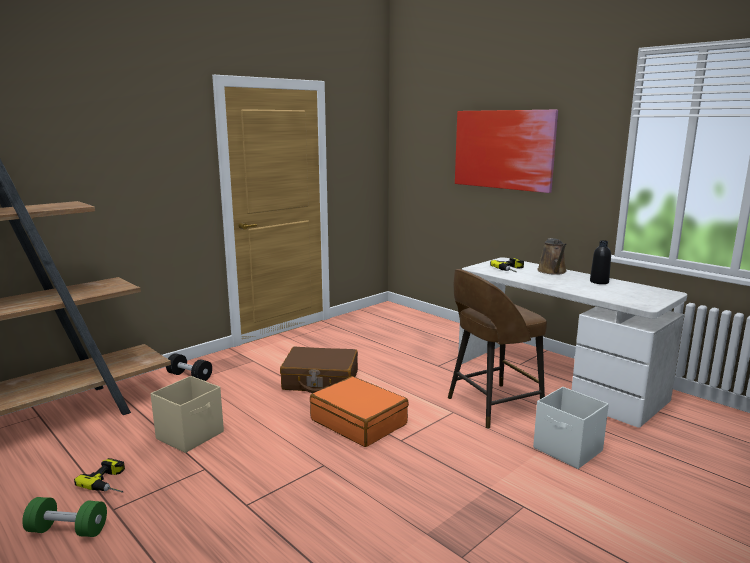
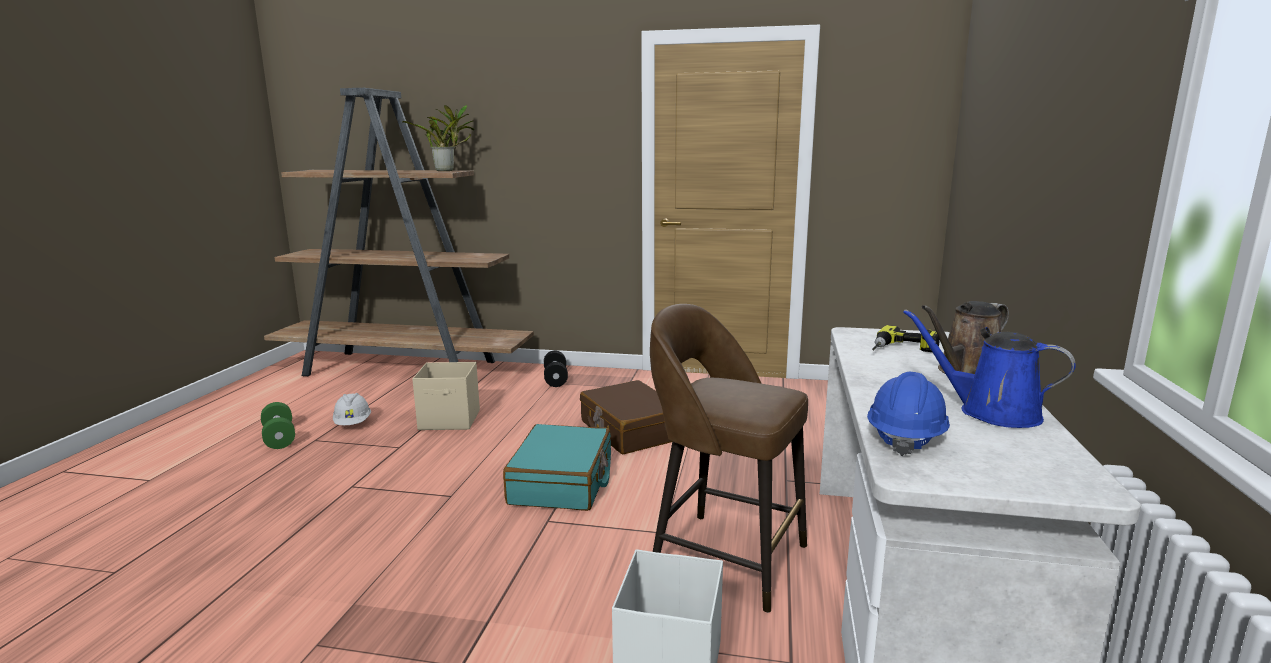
camera: 55 degrees right, 0 degrees up
(62, 204) = (447, 171): none -> potted plant
(111, 482) = (353, 424): power drill -> white hard hat
(359, 422) = (562, 482): orange suitcase -> turquoise suitcase
(503, 149) = (1038, 118): picture -> none
(599, 282) = (990, 412): black bottle -> blue watering can
(614, 297) = (905, 438): none -> blue hard hat

